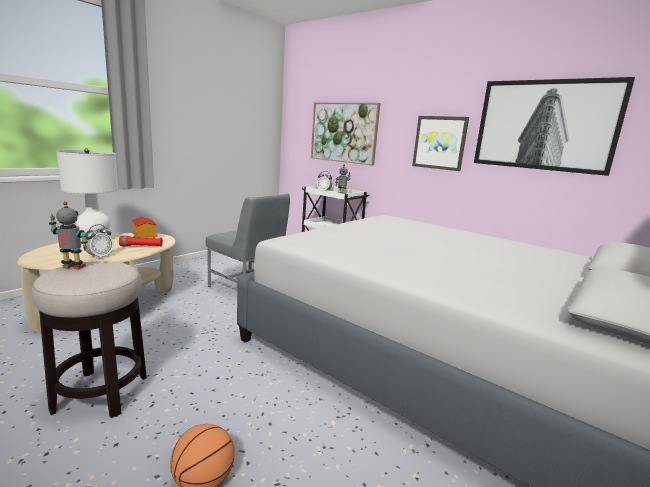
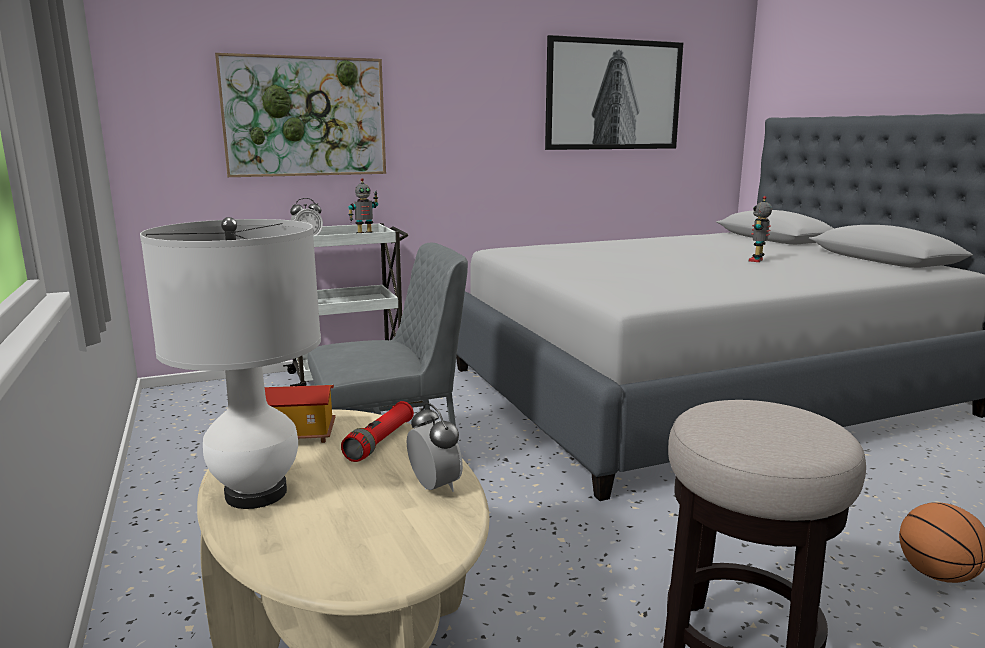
camera: 60 degrees left, 0 degrees up
(73, 267) = (746, 434): toy robot -> toy robot (757, 260)
(439, 143) = (493, 124): picture -> none

